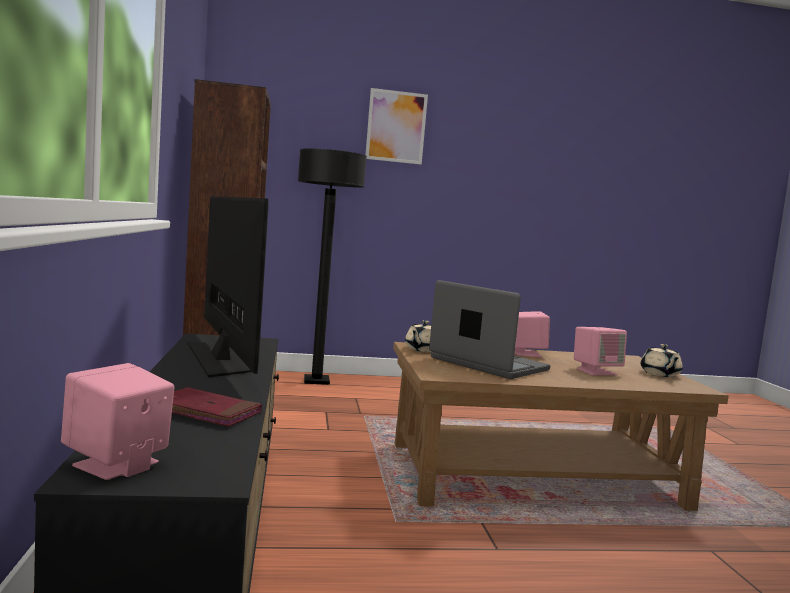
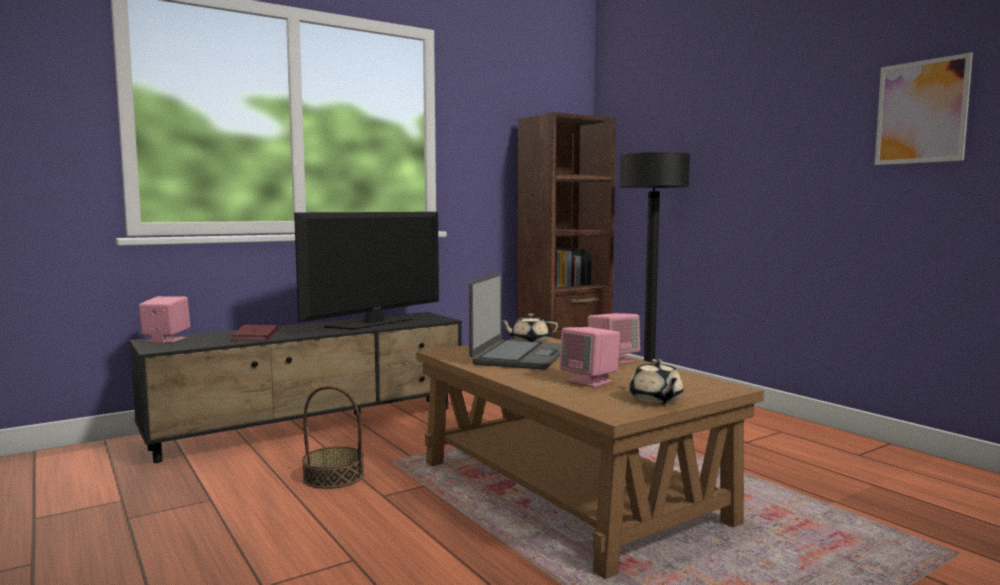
camera: 65 degrees right, 0 degrees up
(396, 126) = (736, 110): picture -> picture (921, 112)
(417, 563) = (334, 476): none -> basket
(660, 374) = (656, 400): beige teapot -> beige teapot turned 75 degrees counterclockwise

